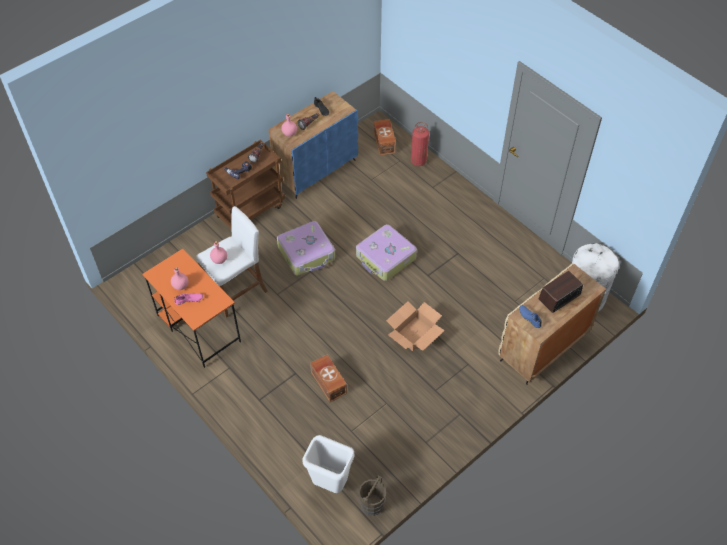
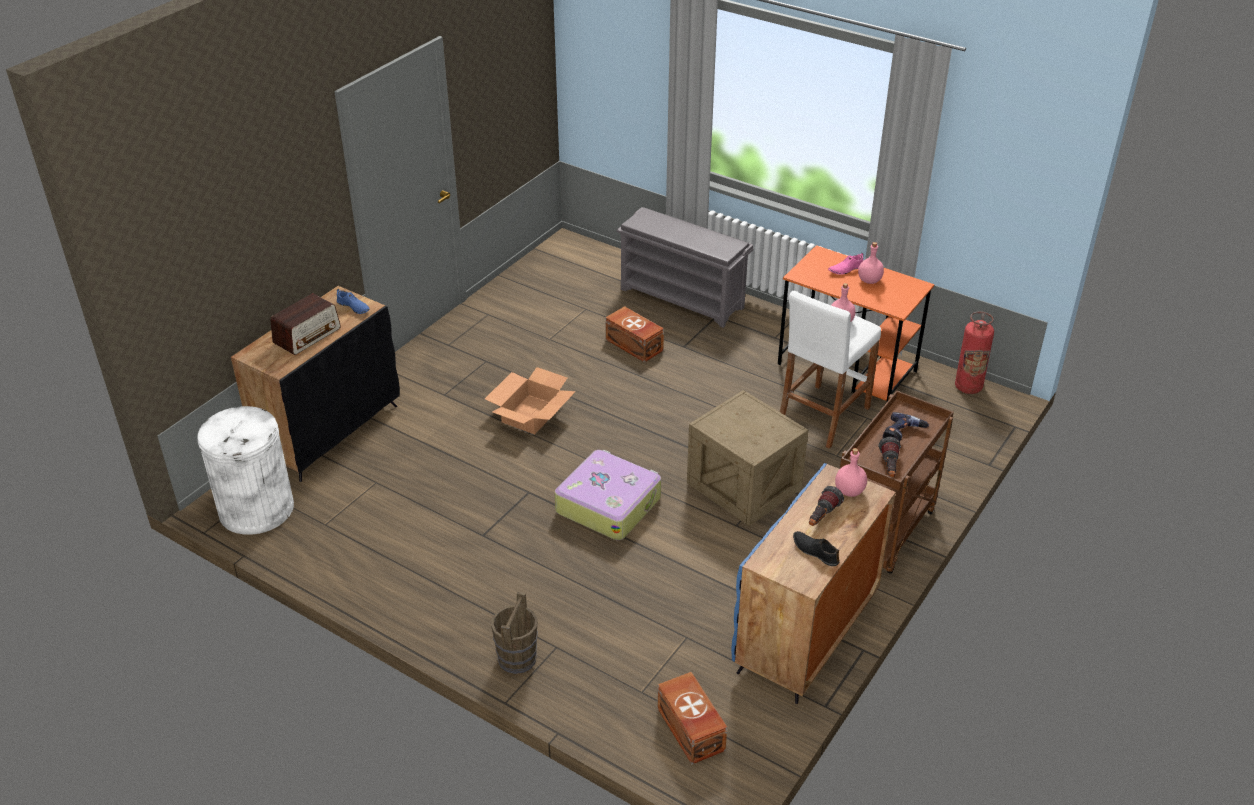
camera: 165 degrees right, 15 degrees down
(274, 425) = (683, 298): none -> grey shoe rack
(307, 253) = (744, 486): suitcase -> crate
(329, 483) = (594, 267): white trash can -> none
(372, 504) = (539, 260): brown bucket -> brown bucket (517, 658)
(418, 161) = (601, 699): fire extinguisher -> fire extinguisher (968, 387)
(543, 347) = (330, 432): beige cabinet -> black cabinet

